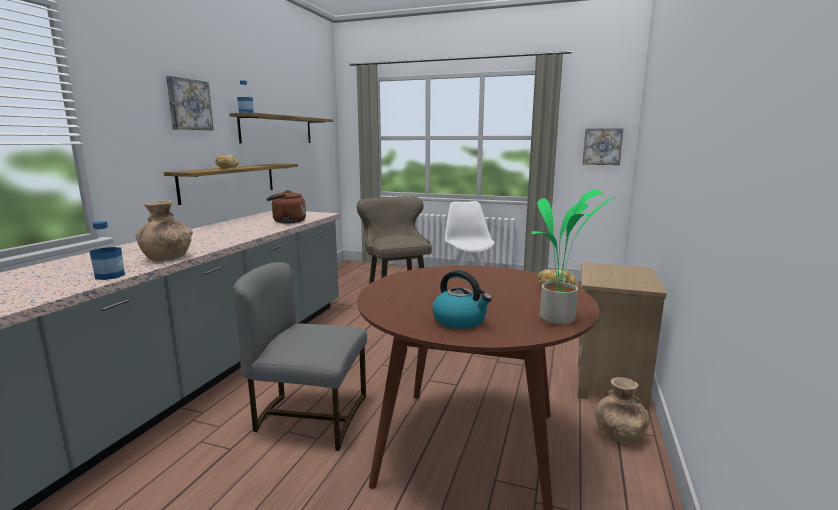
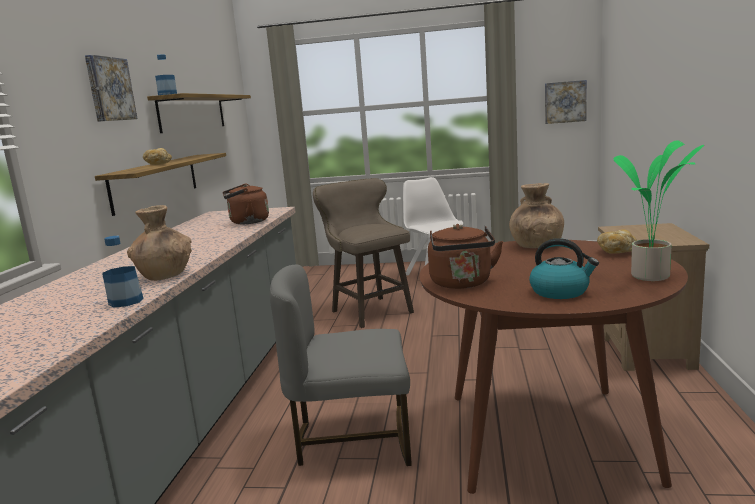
camera: 10 degrees left, 0 degrees up
(389, 299) = (462, 284): none -> brown kettle
(618, 435) = (684, 397): brown vase -> brown vase (536, 246)

